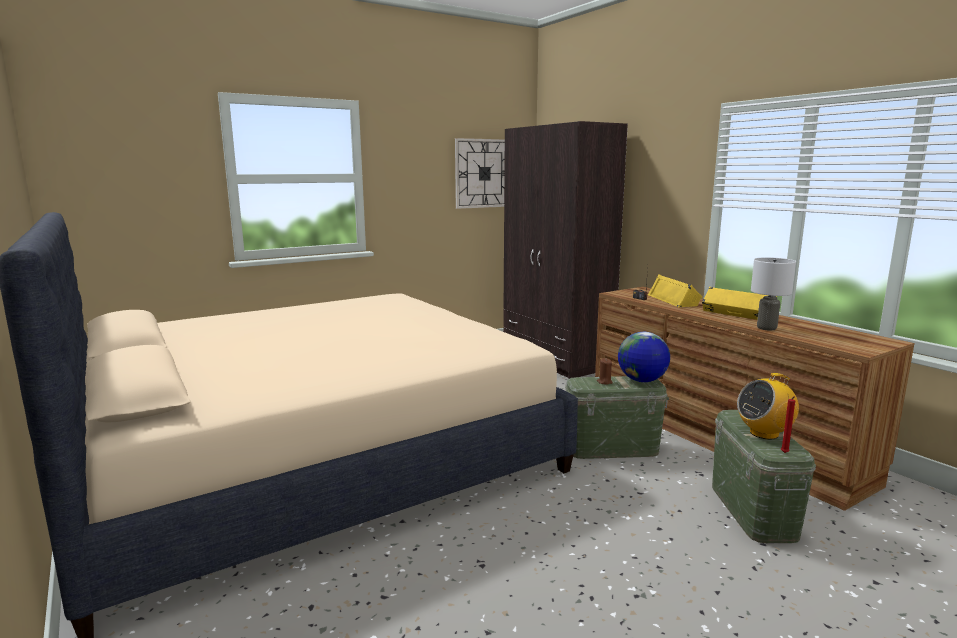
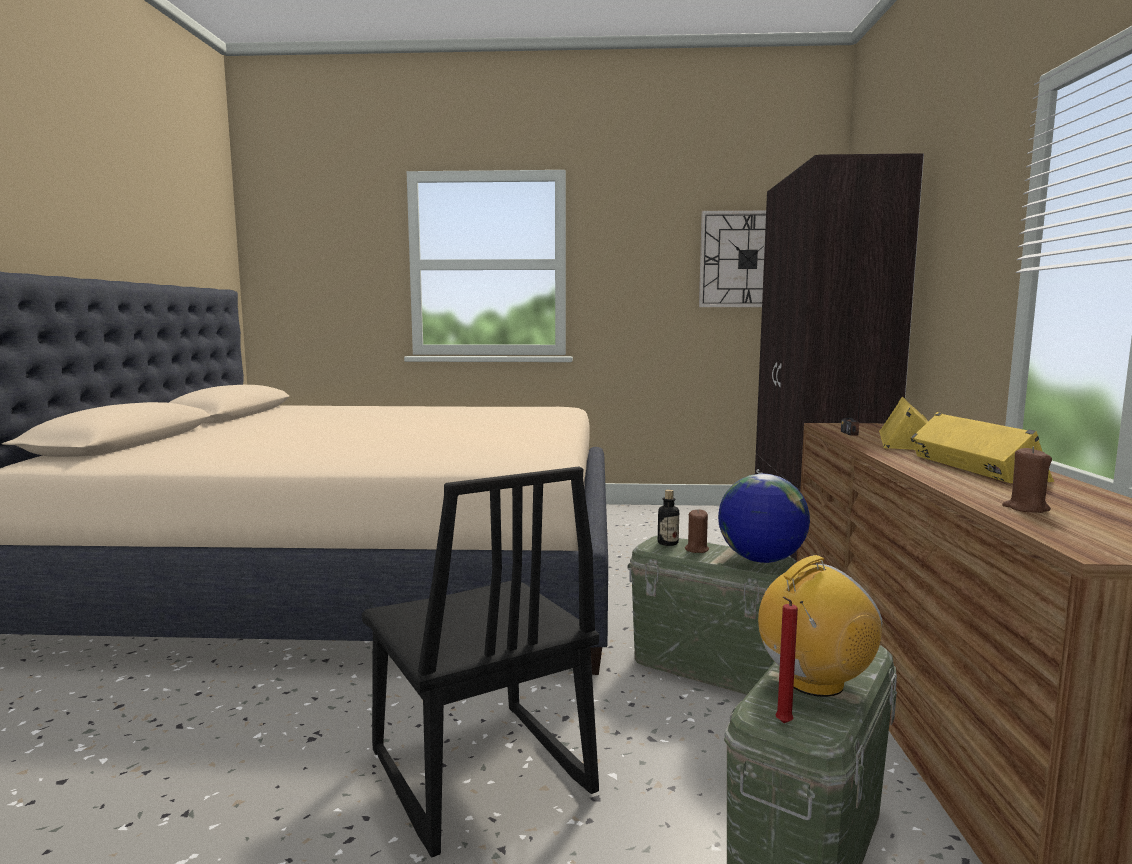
camera: 35 degrees right, 5 degrees down
(584, 382) = (668, 543): none -> bottle
(596, 542) = (477, 774): none -> black chair
(764, 433) = (814, 683): radio -> radio turned 135 degrees clockwise
(767, 329) = (969, 490): white table lamp -> none
(803, 335) = (1025, 508): none -> brown candle

